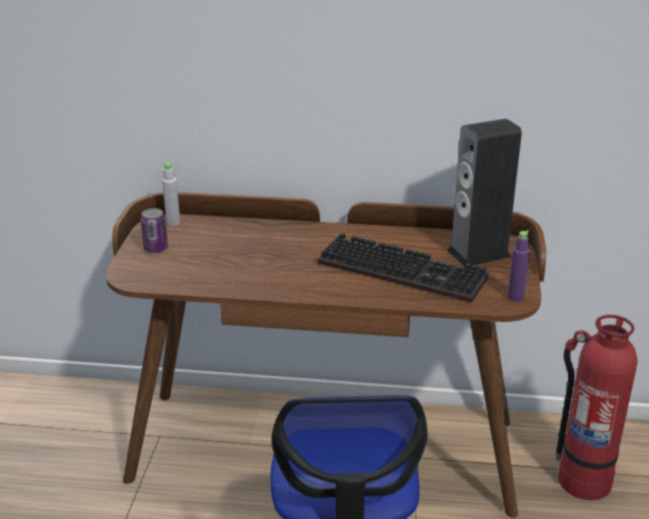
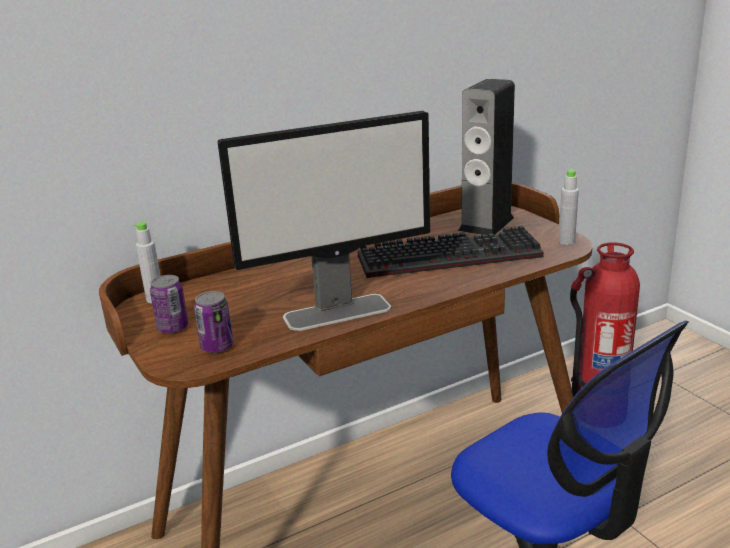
camera: 35 degrees left, 5 degrees down
(161, 274) = (217, 347): none -> can
(262, 282) = (338, 312): none -> monitor
(515, 297) = (566, 242): purple bottle -> grey bottle

